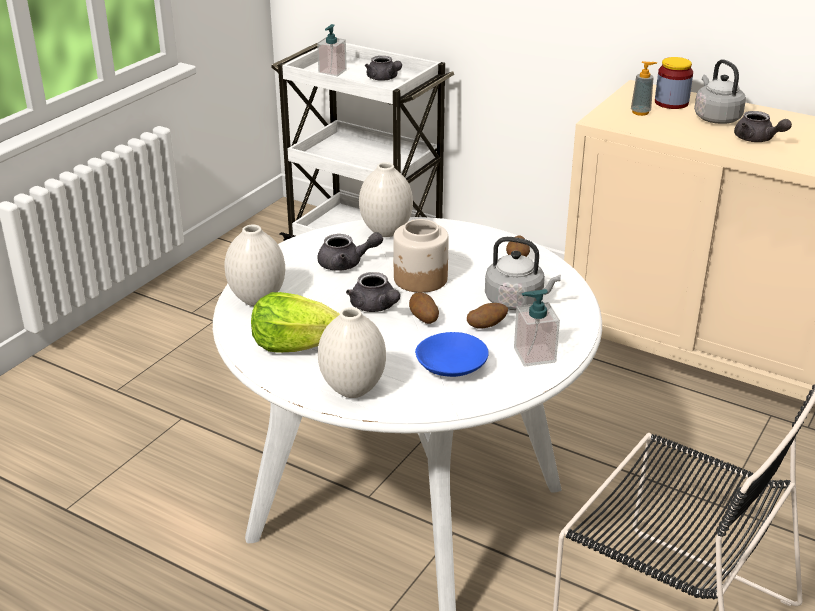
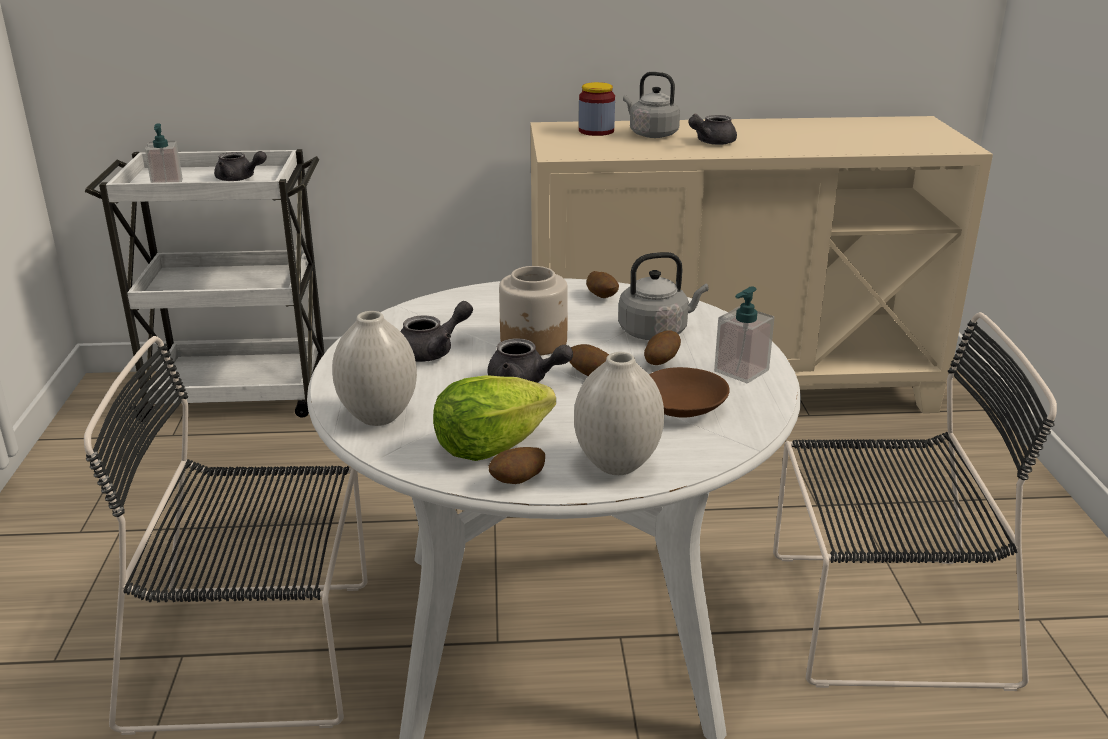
camera: 35 degrees left, 5 degrees down
(223, 437) = (260, 653): none -> black chair
(281, 375) = (518, 482): none -> potato
(386, 232) = (435, 311): white vase -> none
(450, 366) = (681, 408): blue bowl -> brown bowl
(640, 112) = (581, 142): soap dispenser -> none
(757, 140) = (710, 142): grey teapot -> grey teapot turned 120 degrees clockwise

